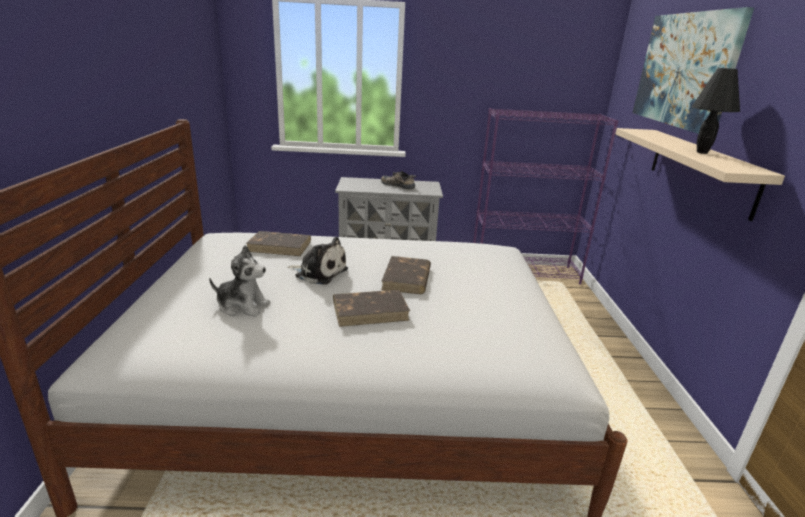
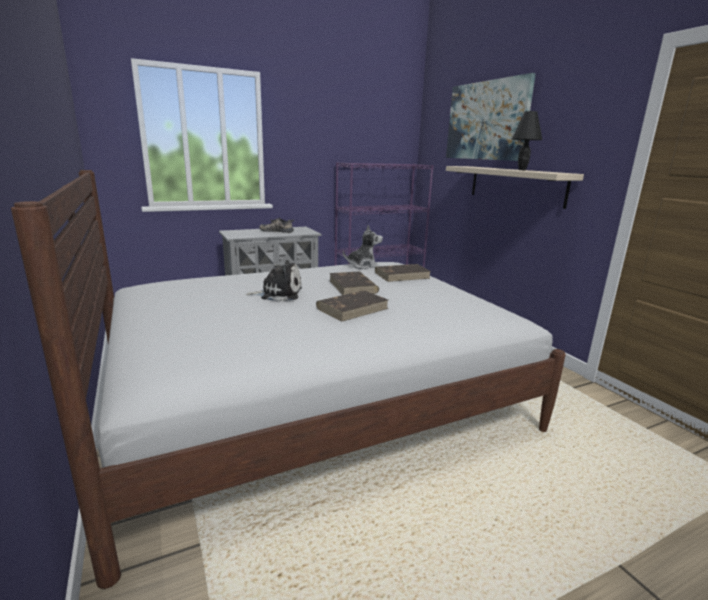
camera: 25 degrees left, 5 degrees down
(242, 306) = (241, 325): plush toy -> plush toy (363, 266)
(280, 246) = (218, 283): brown book -> brown book (402, 275)

